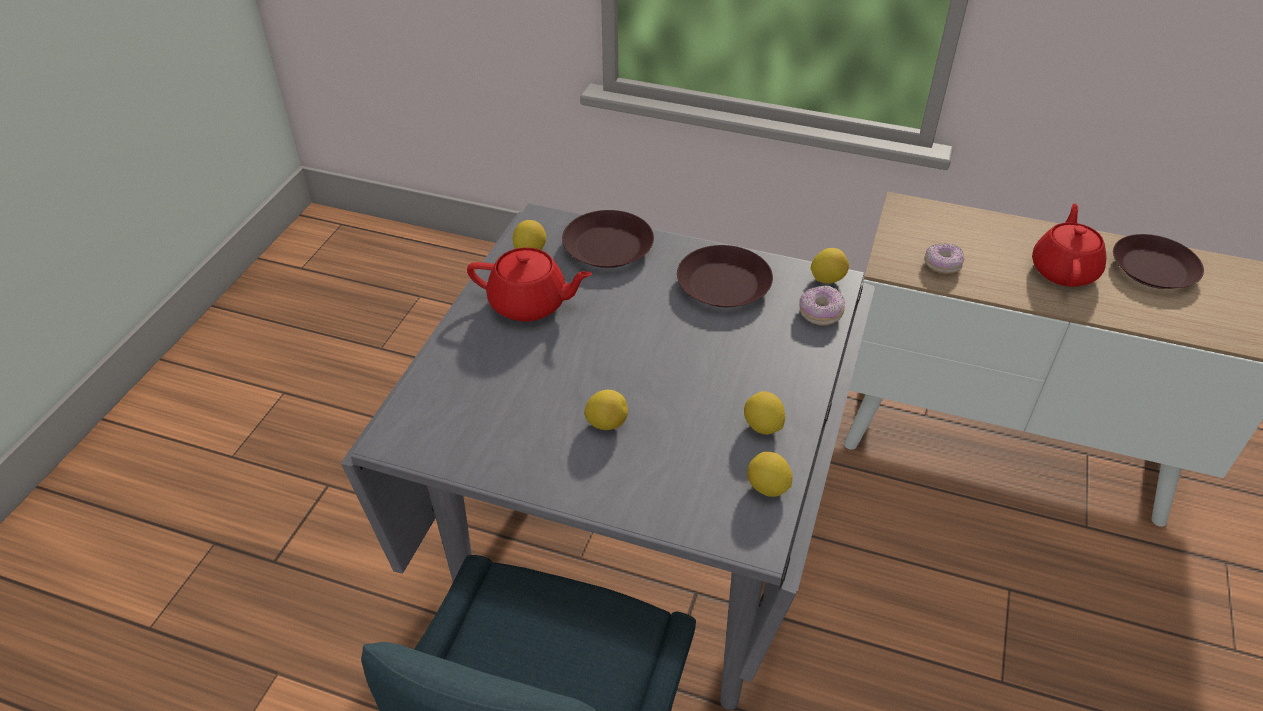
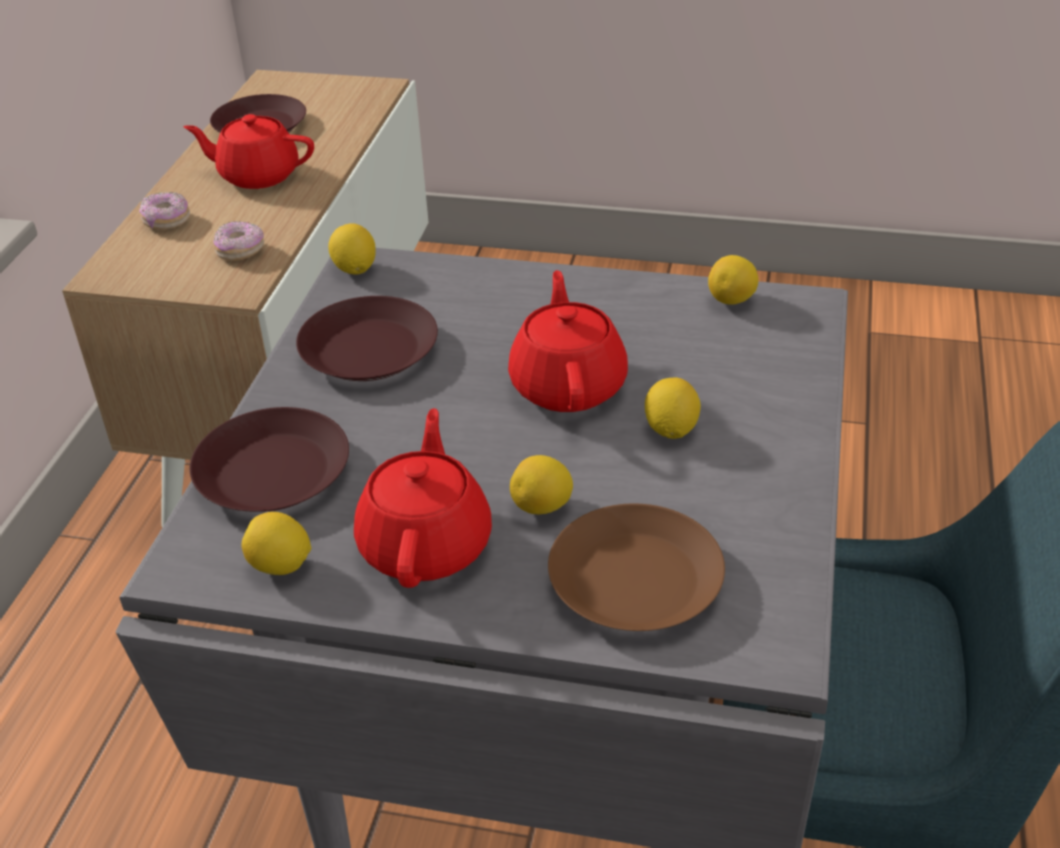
camera: 95 degrees left, 5 degrees down
(471, 387) = (637, 579): none -> brown plate
(668, 376) = (568, 384): none -> red teapot
(762, 426) = (638, 307): lemon -> lemon (542, 507)
(820, 313) = (425, 273): donut -> donut (166, 221)

